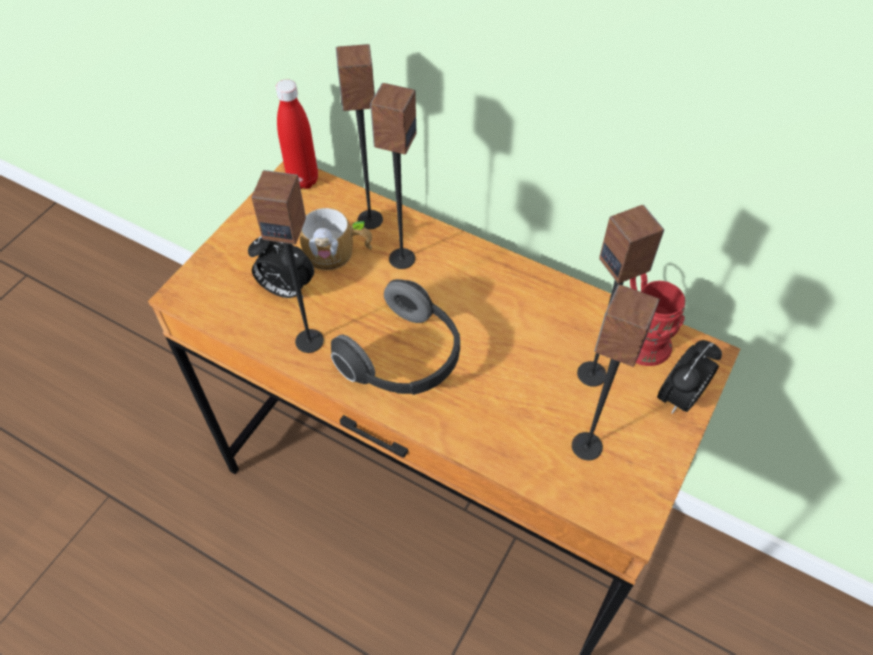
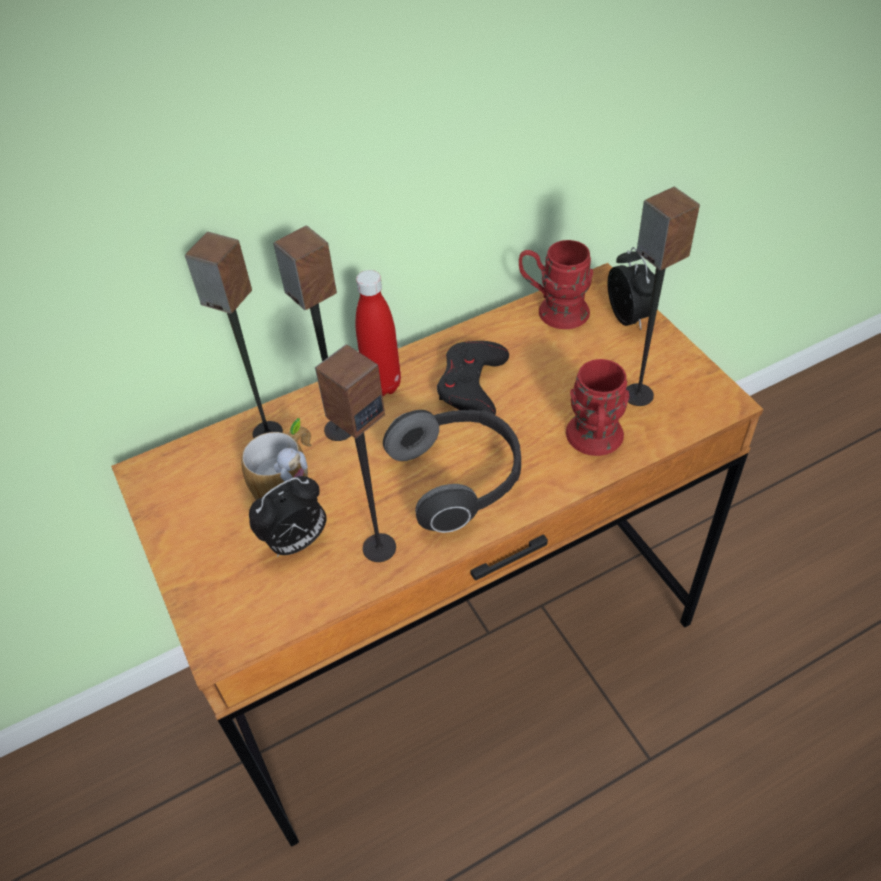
camera: 55 degrees left, 5 degrees down
(303, 180) = (161, 466): red bottle -> red bottle (383, 385)
(507, 319) = (472, 385): none -> black game controller
(507, 436) = (594, 442): none -> red mug
(592, 374) = (570, 357): speaker -> none

